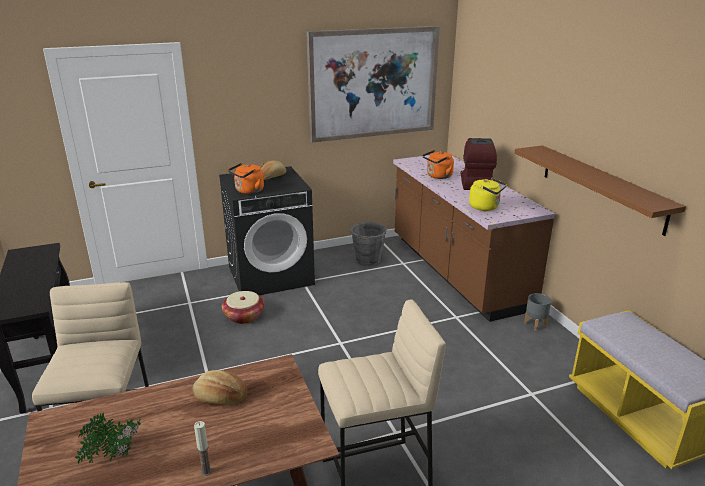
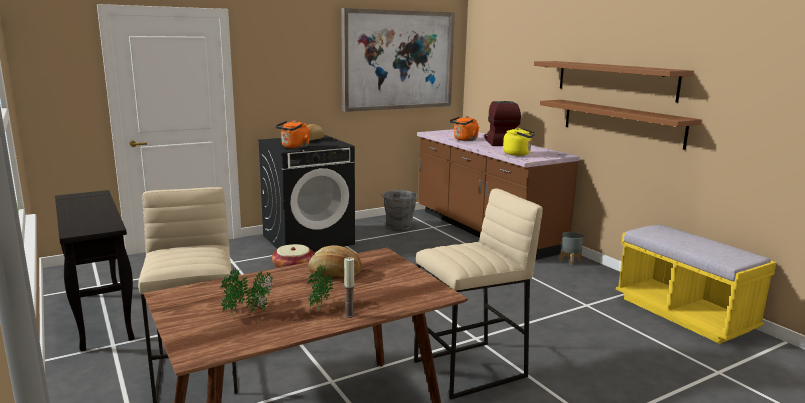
camera: 10 degrees left, 10 degrees down
(181, 454) = (318, 307): none -> potted plant
(598, 136) = (615, 80): none -> brown shelf

